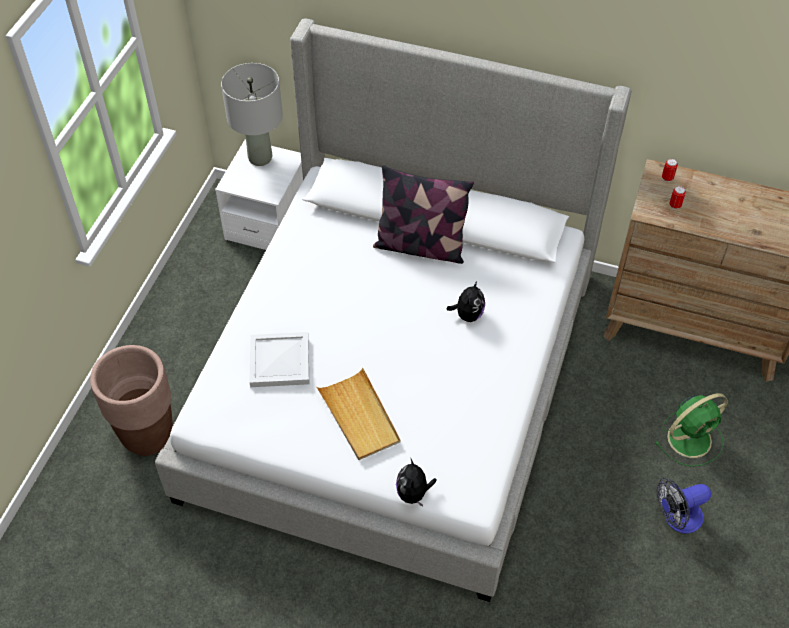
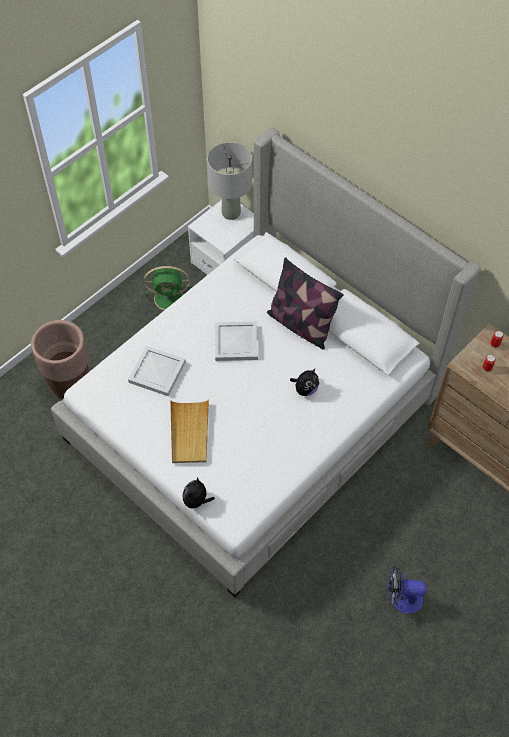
camera: 25 degrees right, 5 degrees up
(357, 292) = (237, 342): none -> white tray
(691, 438) = (447, 545): green fan -> green fan (170, 298)

